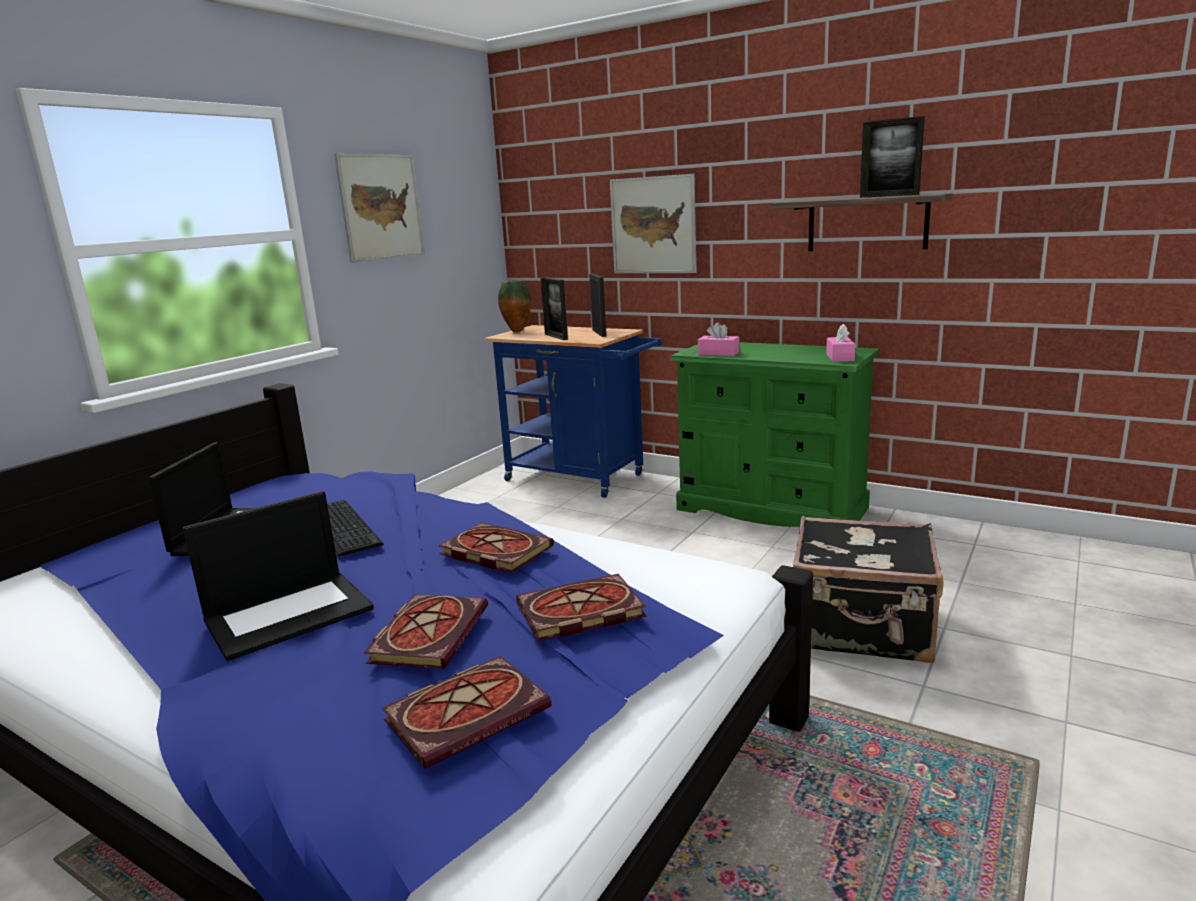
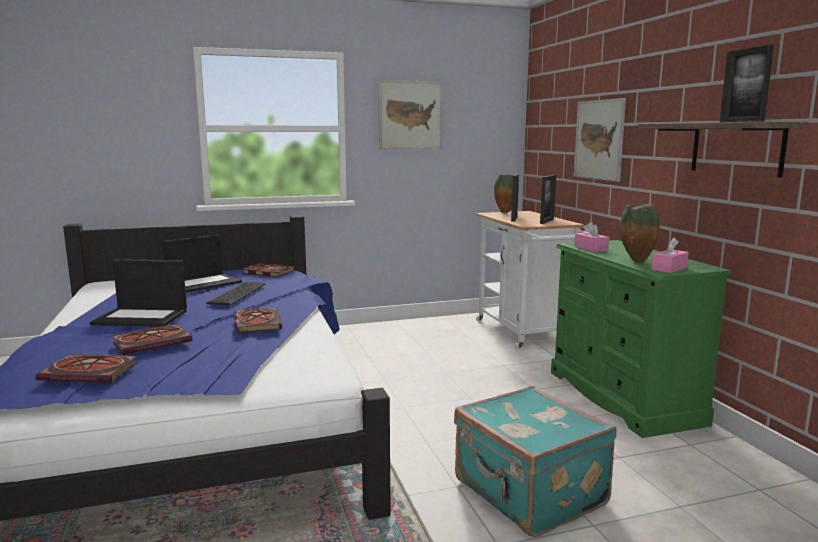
camera: 40 degrees right, 5 degrees down
(578, 613) = (213, 358): book -> book (266, 272)
(582, 478) = (525, 334): blue cart -> white cart
(796, 357) = (636, 261): none -> vase
(862, 629) = (528, 494): black suitcase -> turquoise suitcase

